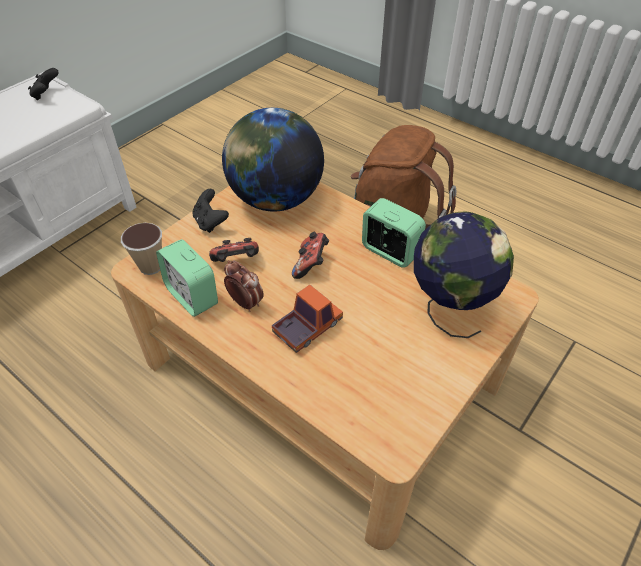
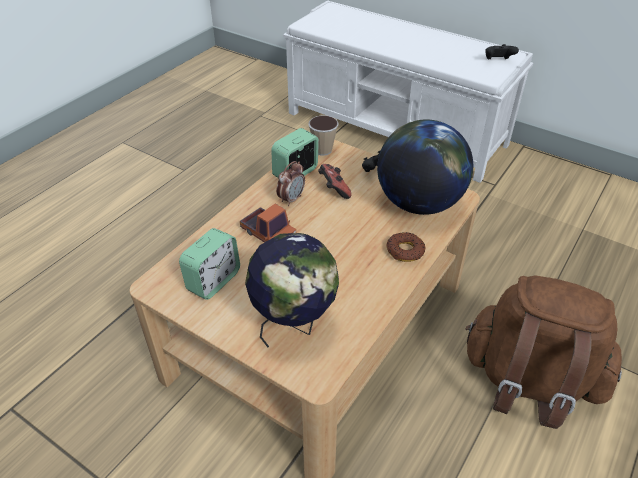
camera: 85 degrees right, 5 degrees down
(311, 264) = (338, 231): game controller -> none
(347, 218) = (405, 251): none -> donut
(390, 252) = (364, 282): alarm clock -> alarm clock (213, 281)

